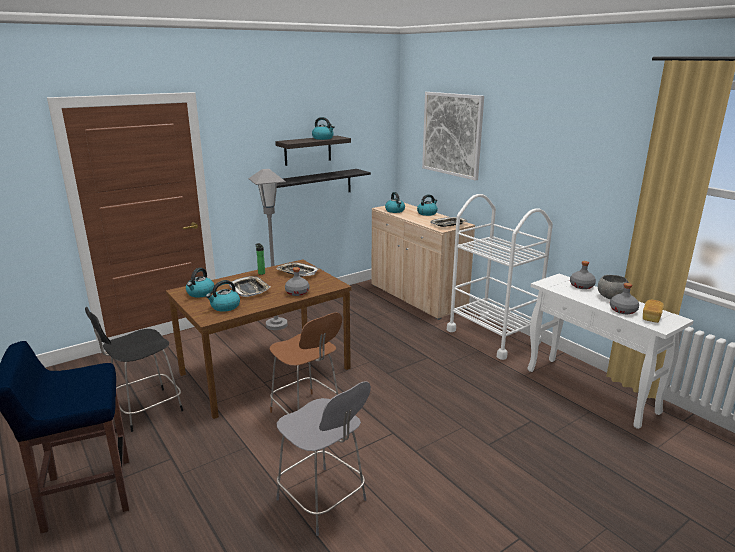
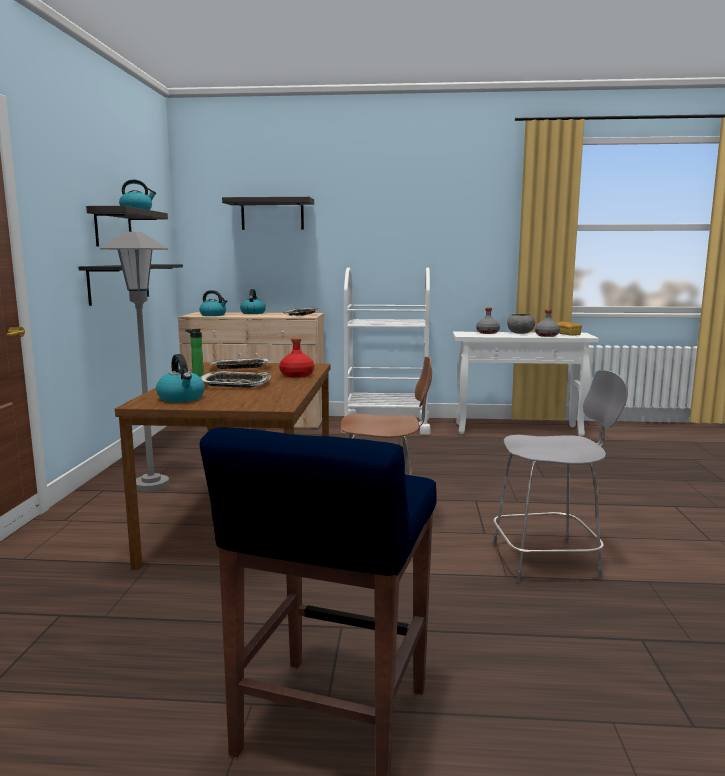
camera: 50 degrees left, 10 degrees down
(145, 410) = (178, 618): black chair -> none
(225, 307) = (259, 397): kettle -> none
(297, 292) = (297, 375): grey bottle -> red bottle
(452, 134) = (272, 214): picture -> shelf

